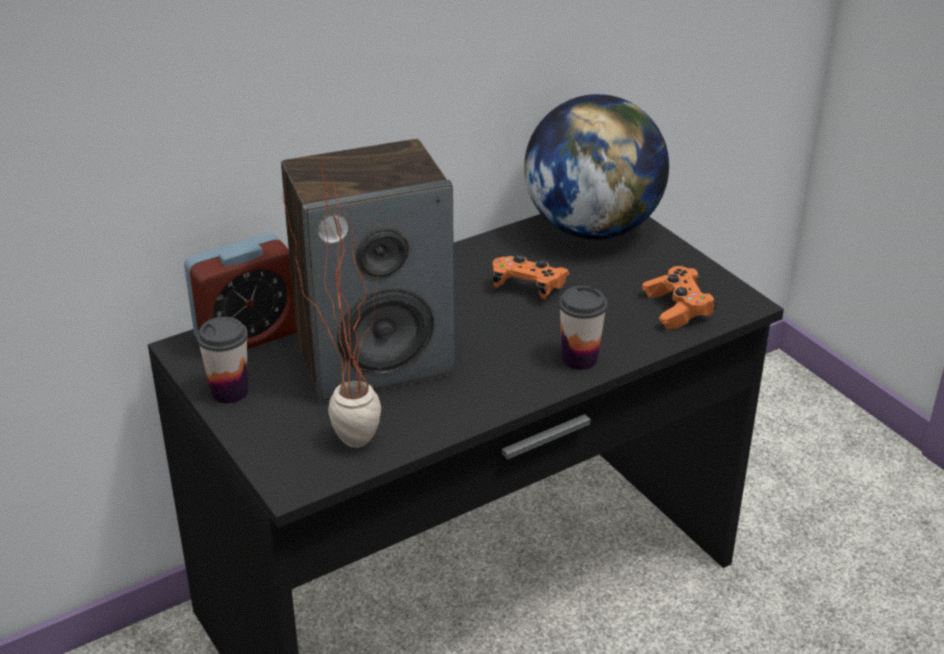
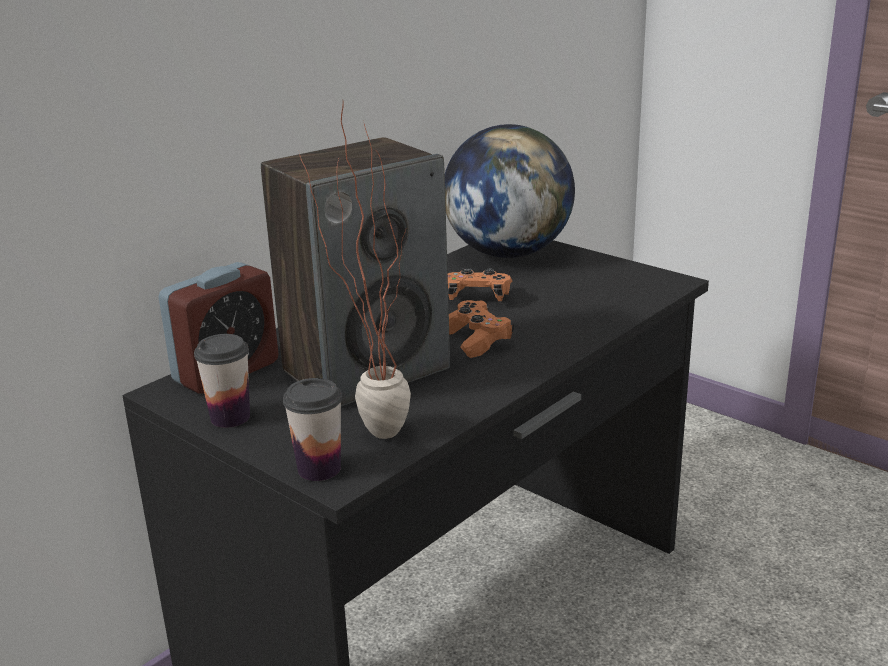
camera: 15 degrees left, 10 degrees down
(579, 359) = (559, 339): cup -> cup (319, 469)
(677, 309) = (620, 293): orange game controller -> orange game controller (474, 340)

